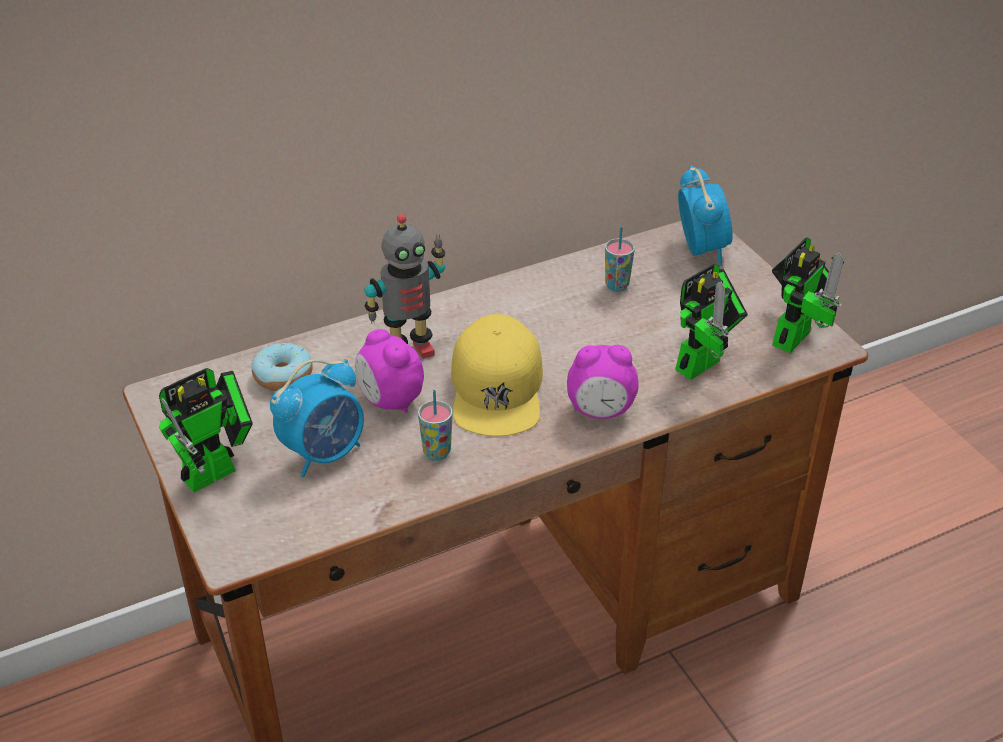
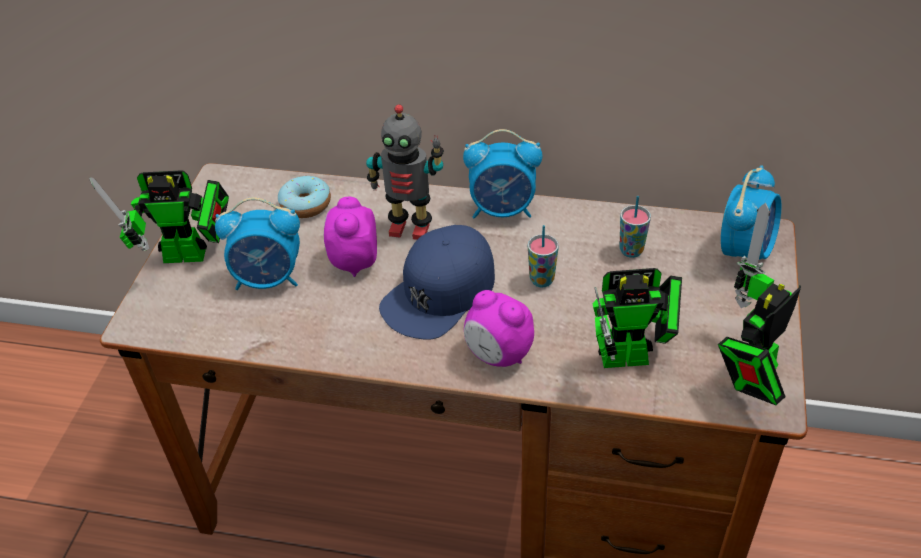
camera: 40 degrees right, 5 degrees up
(436, 452) = (341, 321): cup -> cup (542, 280)
(476, 300) = (503, 210): none -> alarm clock
(497, 388) = (440, 292): yellow cap -> blue cap
(794, 334) = (748, 376): toy robot -> toy robot turned 150 degrees clockwise

